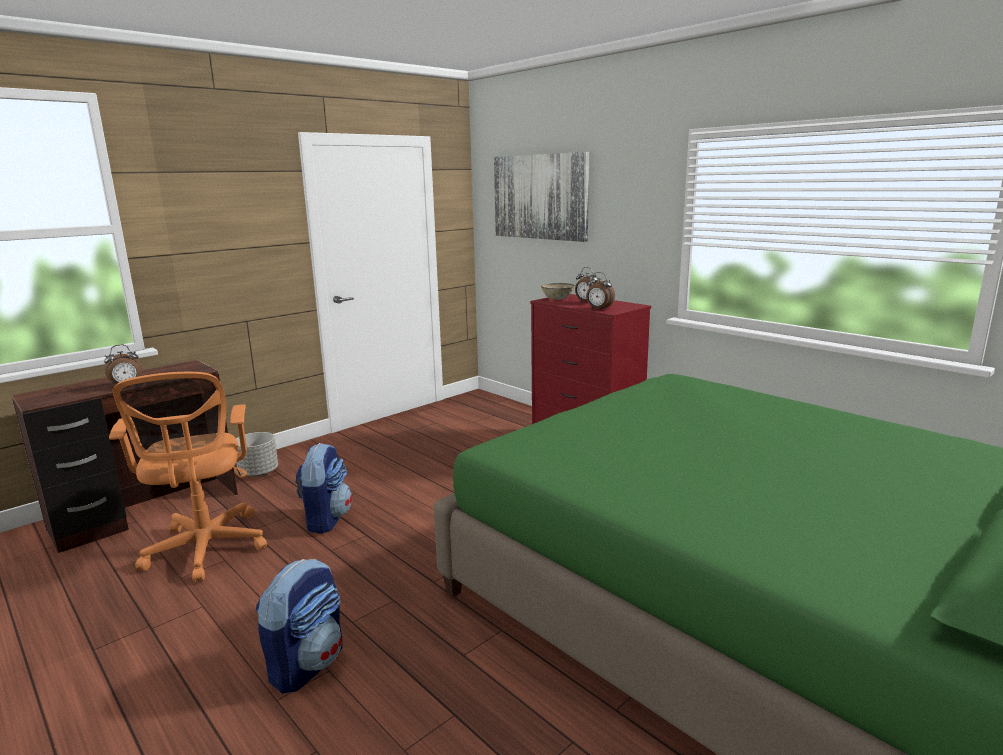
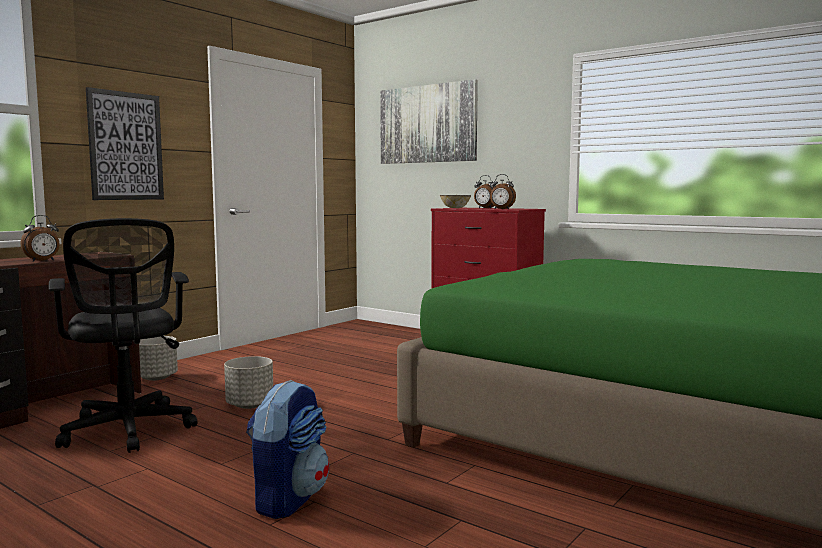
camera: 10 degrees left, 10 degrees down
(206, 550) = (128, 431): orange office chair -> black office chair
(216, 250) = (126, 146): none -> picture
(326, 519) = (249, 405): backpack -> grey planter

